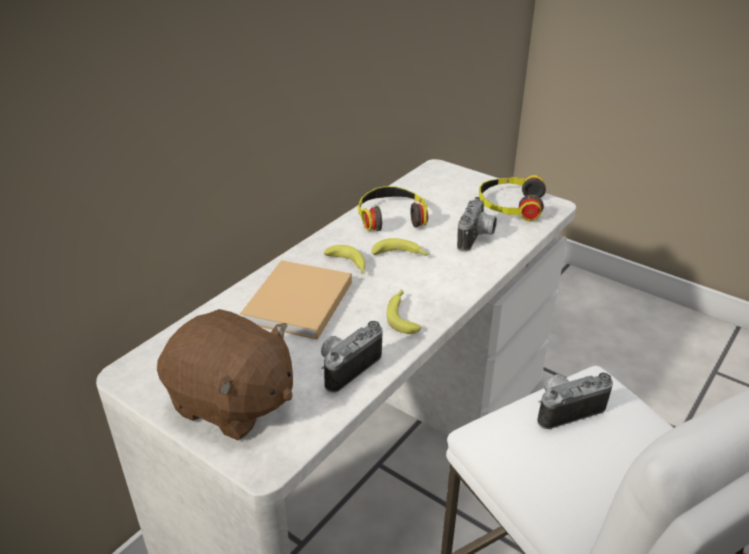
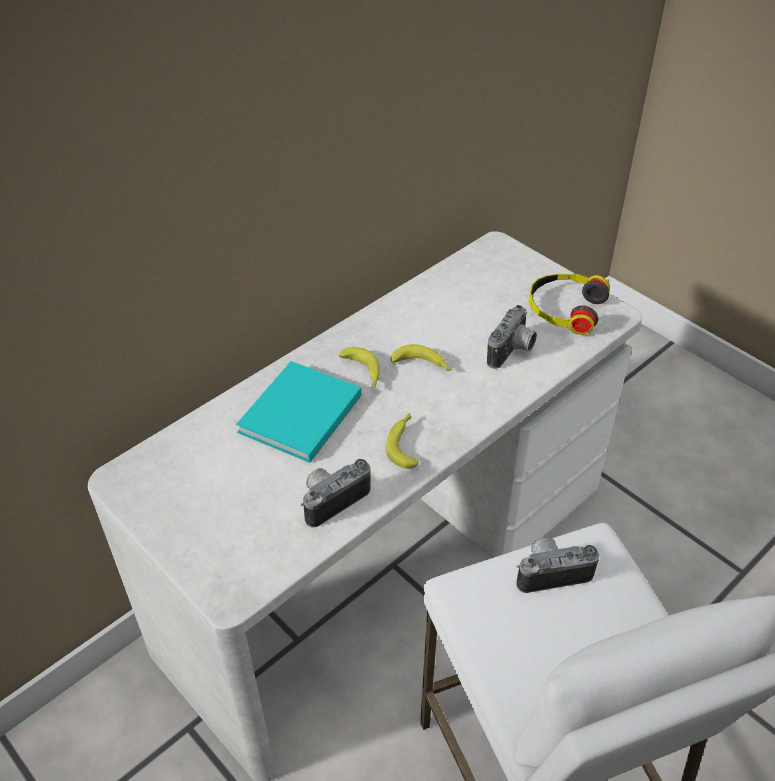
camera: 10 degrees right, 10 degrees up
(232, 403) = (212, 526): brown plush toy -> none
(297, 304) = (298, 416): beige book -> turquoise book
(391, 216) = (425, 311): headphones -> none

